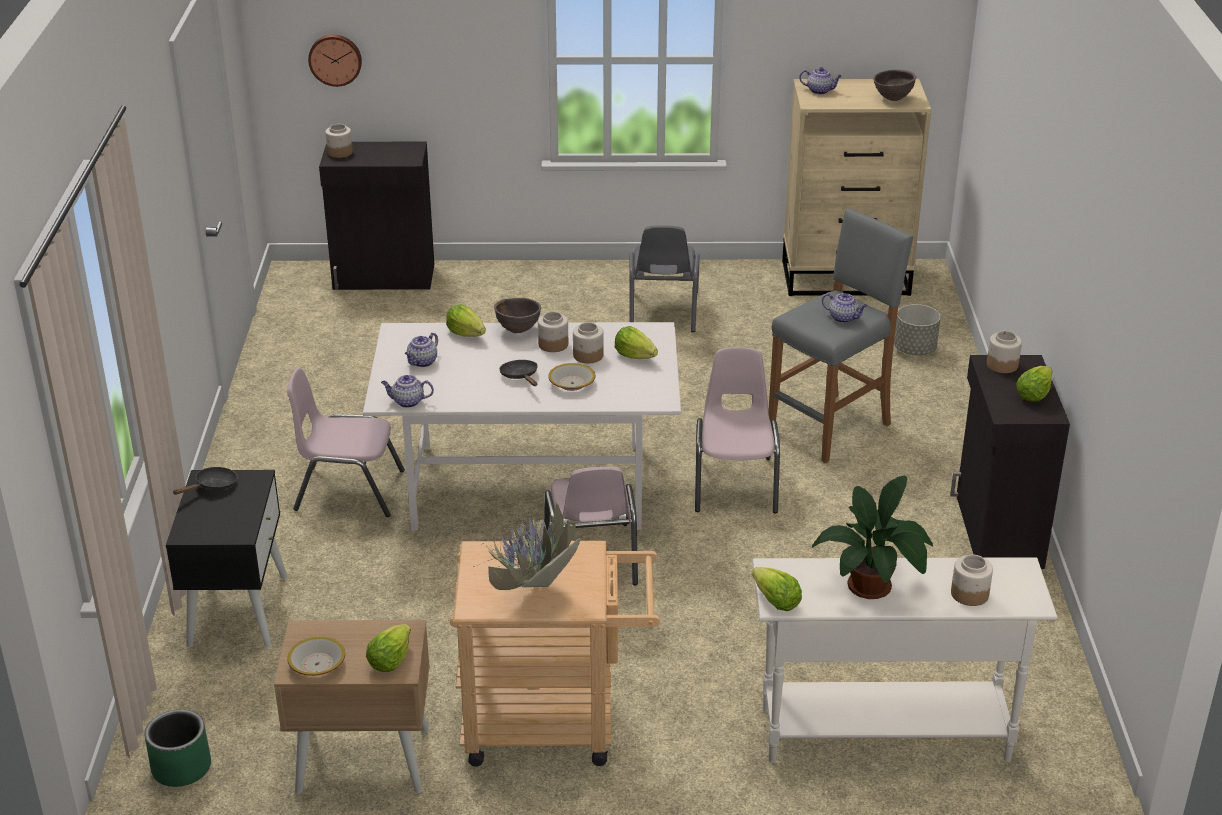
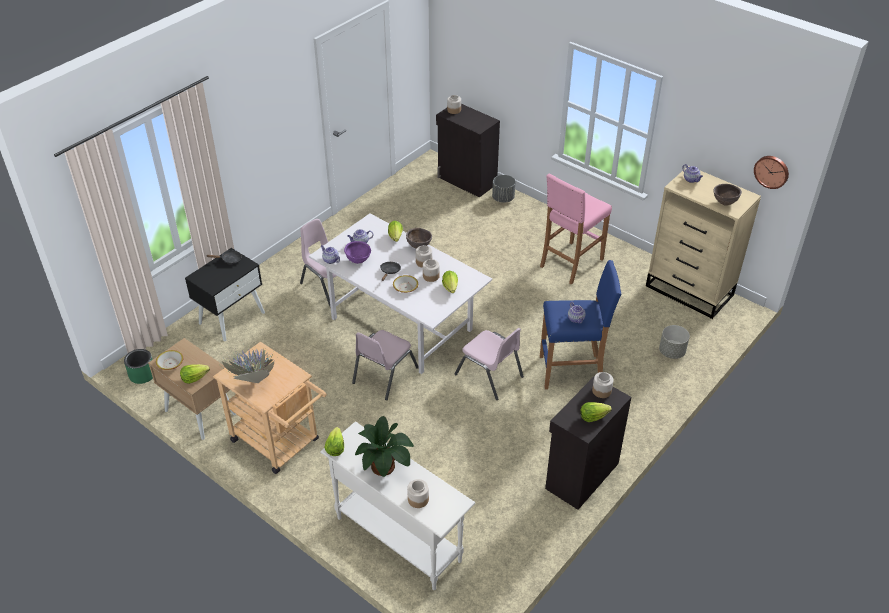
camera: 40 degrees right, 10 degrees up
(335, 59) = (466, 61): wall clock -> wall clock (772, 171)
(453, 384) = (358, 261): none -> purple bowl
(467, 277) = (503, 198): none -> grey planter
(662, 311) = (570, 263): grey chair -> pink stool
(735, 484) = (489, 375): pink chair -> pink chair turned 90 degrees clockwise
(831, 427) = (572, 371): grey stool -> blue stool

